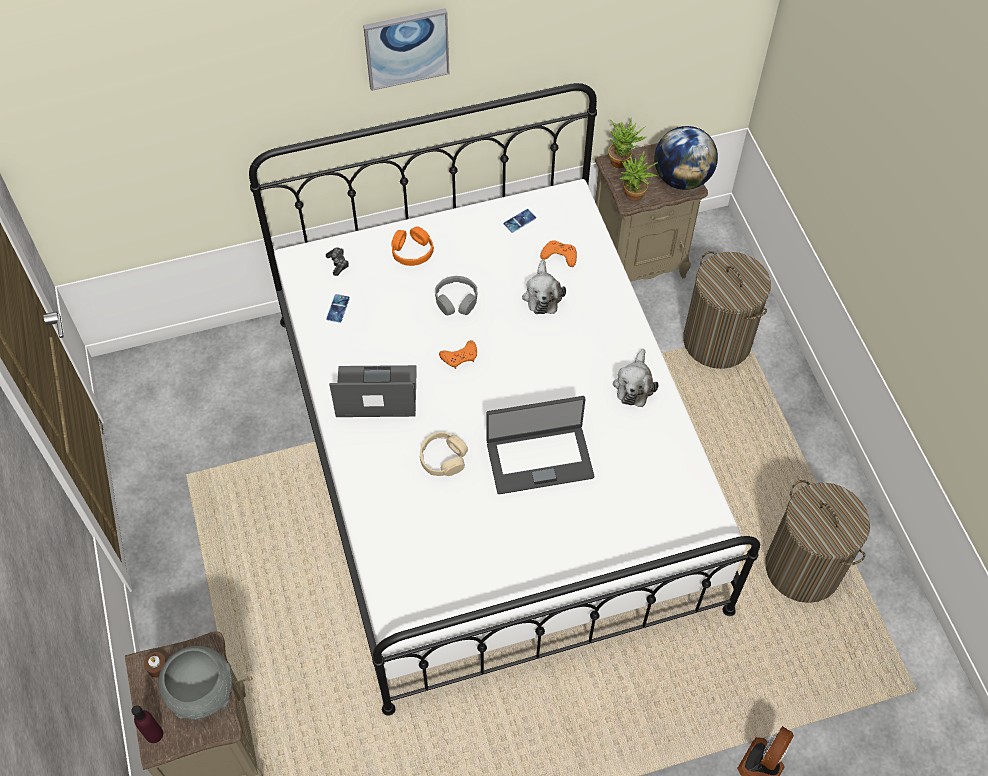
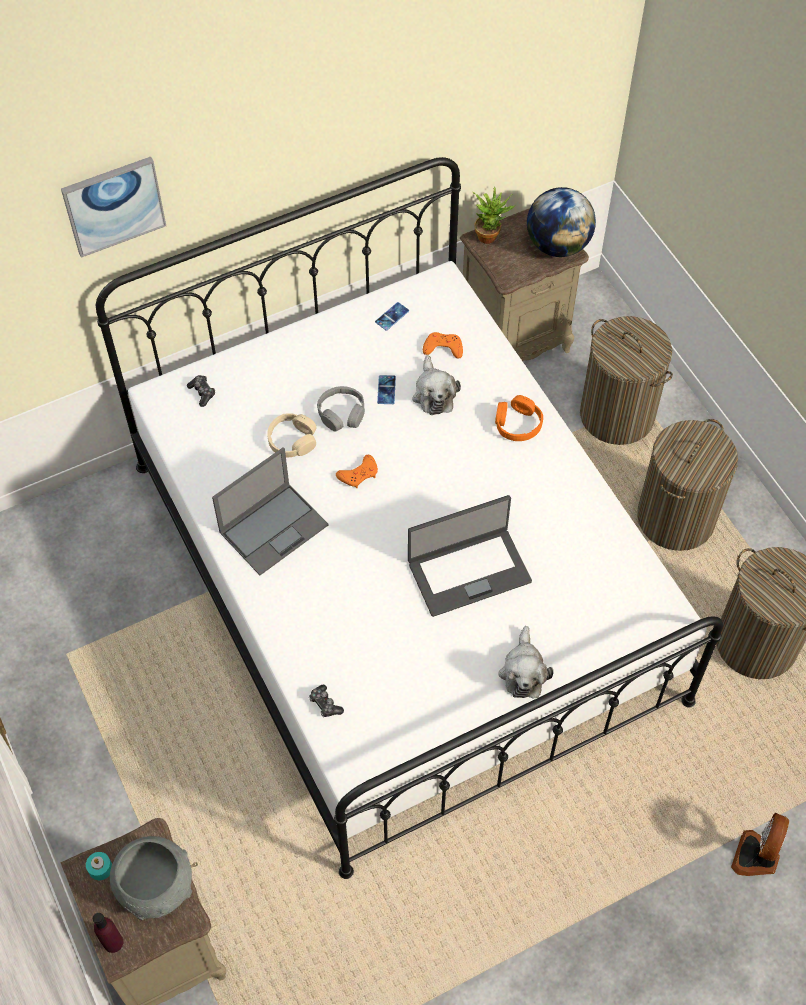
camera: 10 degrees left, 0 degrees up
(157, 667) = (100, 868): brown candle -> turquoise candle
(338, 308) = (213, 442): phone -> phone (386, 390)
(375, 392) = (274, 528): laptop -> laptop turned 150 degrees clockwise
(386, 556) = (325, 704): none -> game controller
(406, 48) = (256, 144): picture -> picture (114, 205)
(412, 251) = (281, 367): orange headphones -> orange headphones (517, 424)
(443, 458) = (364, 588): beige headphones -> beige headphones (292, 440)
(632, 197) = (509, 273): potted plant -> none
(634, 385) = (553, 475): plush toy -> plush toy (523, 671)
(752, 442) = (676, 517): none -> laundry basket

